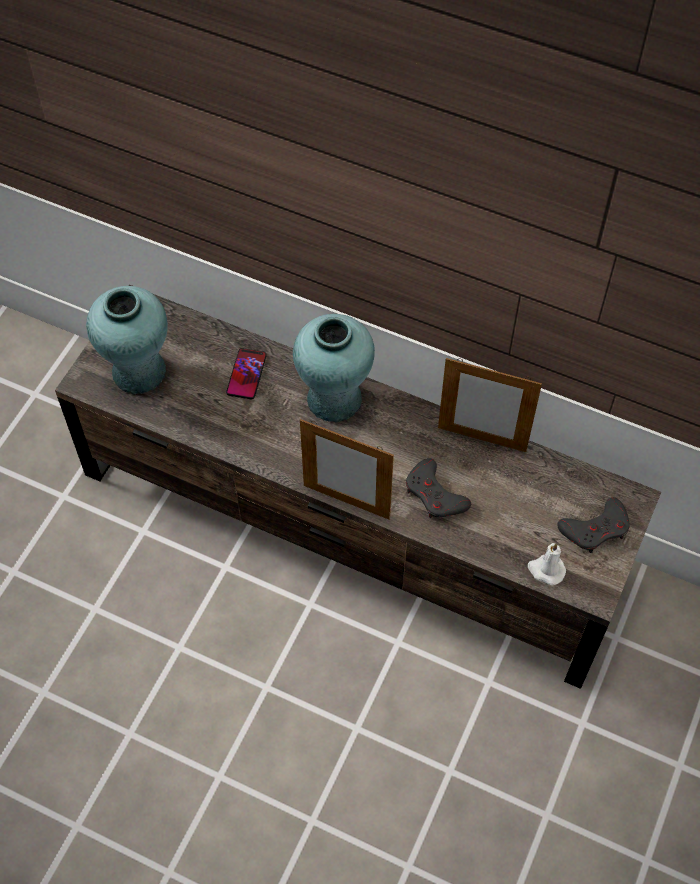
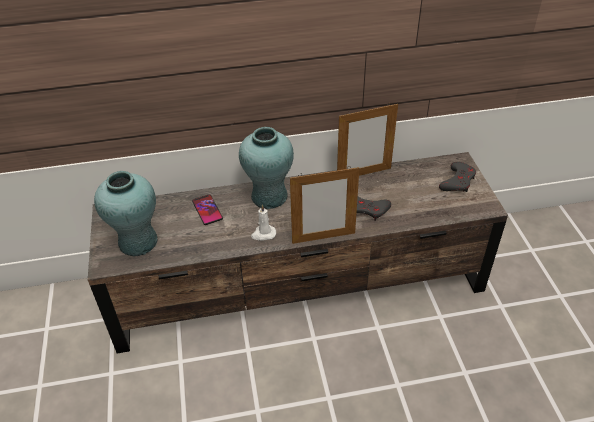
camera: 35 degrees left, 15 degrees down
(546, 570) = (455, 211): white candle -> white candle (263, 234)

